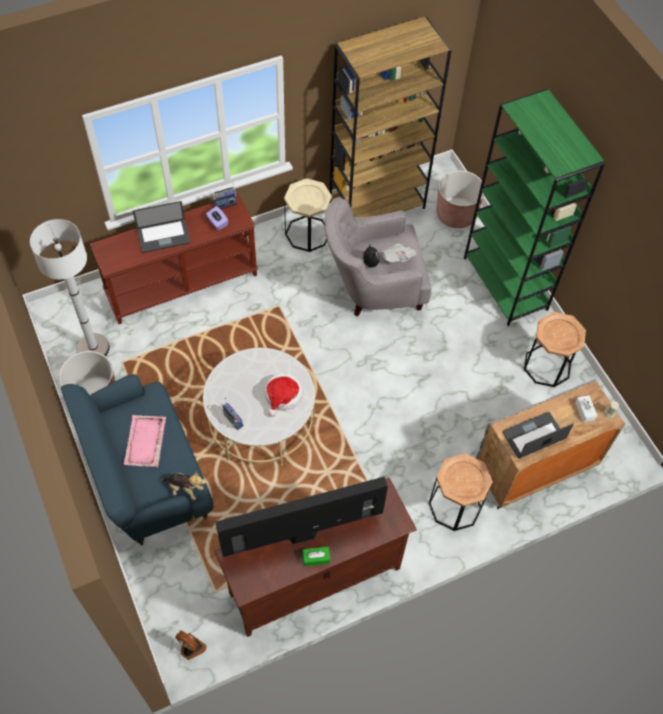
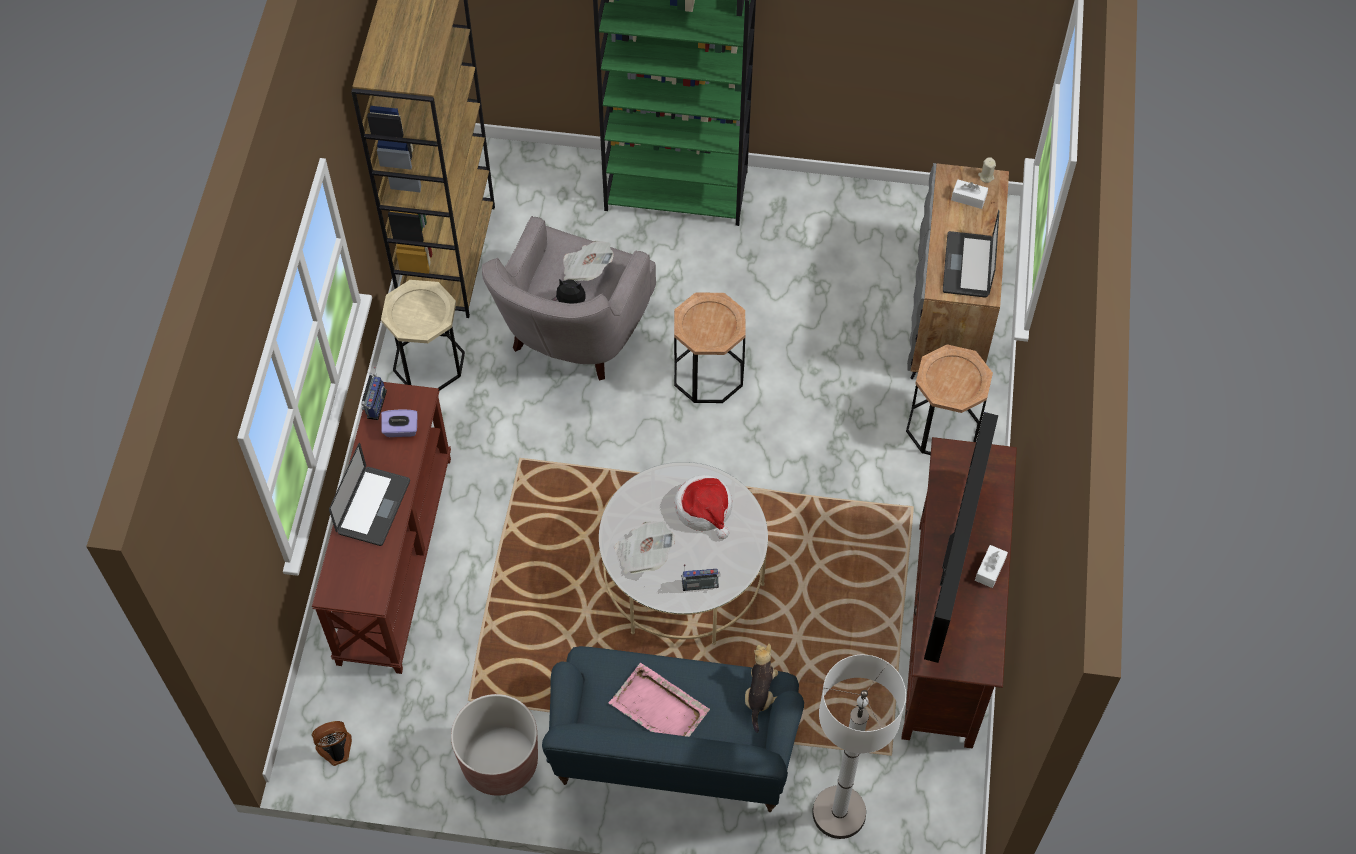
camera: 55 degrees left, 0 degrees up
(93, 348) = (418, 726): white floor lamp -> white floor lamp (839, 813)
(184, 488) = (760, 694): plush toy -> plush toy turned 45 degrees counterclockwise
(191, 648) = (949, 821): fan -> fan (336, 750)
(234, 382) = (643, 554): none -> newspaper
(316, 558) = (990, 569): green tissue box -> white tissue box
(456, 214) = (532, 179): brown planter -> none
(547, 366) = (823, 220): brown side table -> brown side table (708, 373)

